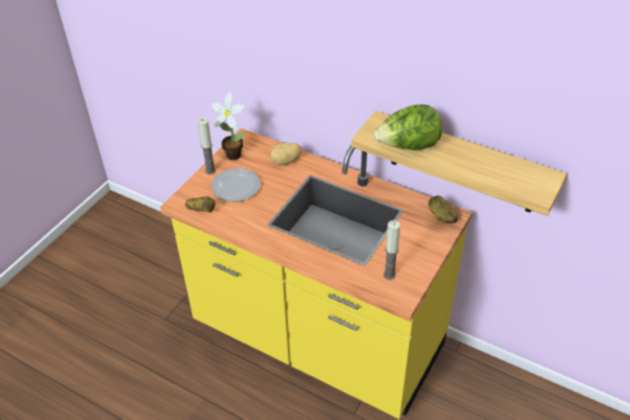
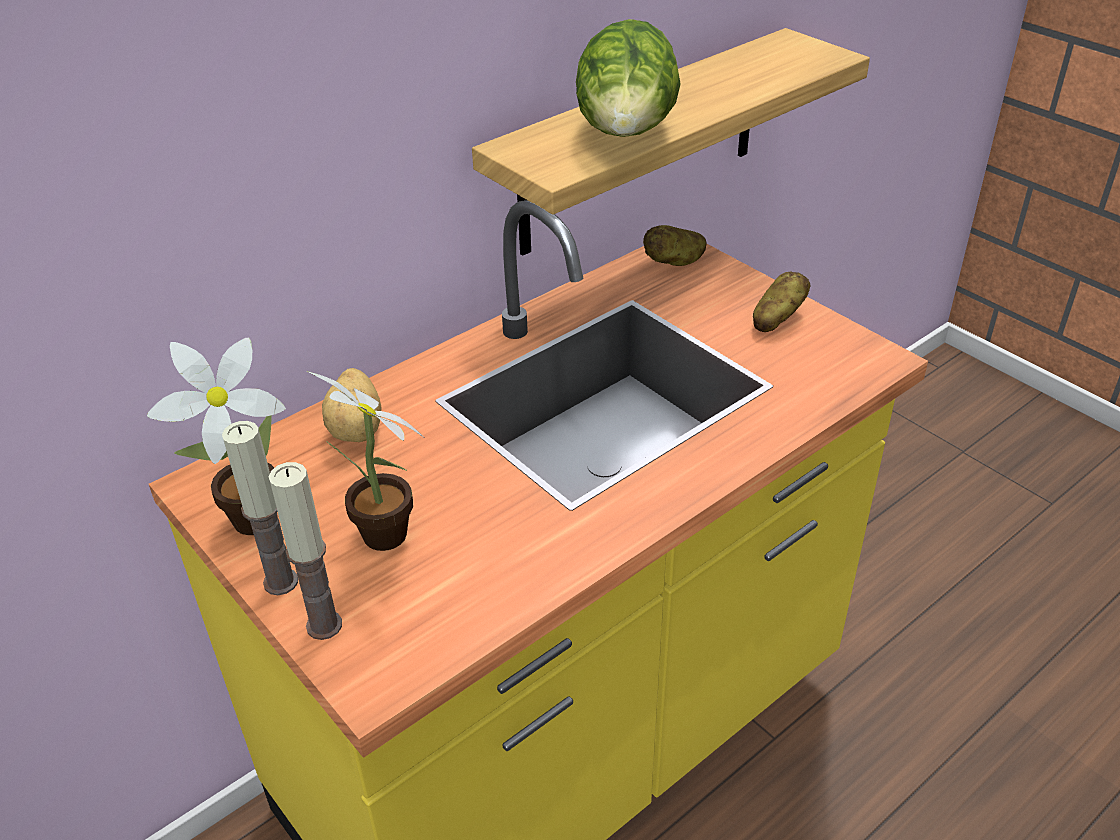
camera: 70 degrees left, 5 degrees down
(201, 210) = (439, 633): potato -> potato (777, 319)
(236, 186) = (387, 540): plate -> potted plant
(389, 274) = (811, 360): candle -> candle (324, 625)

